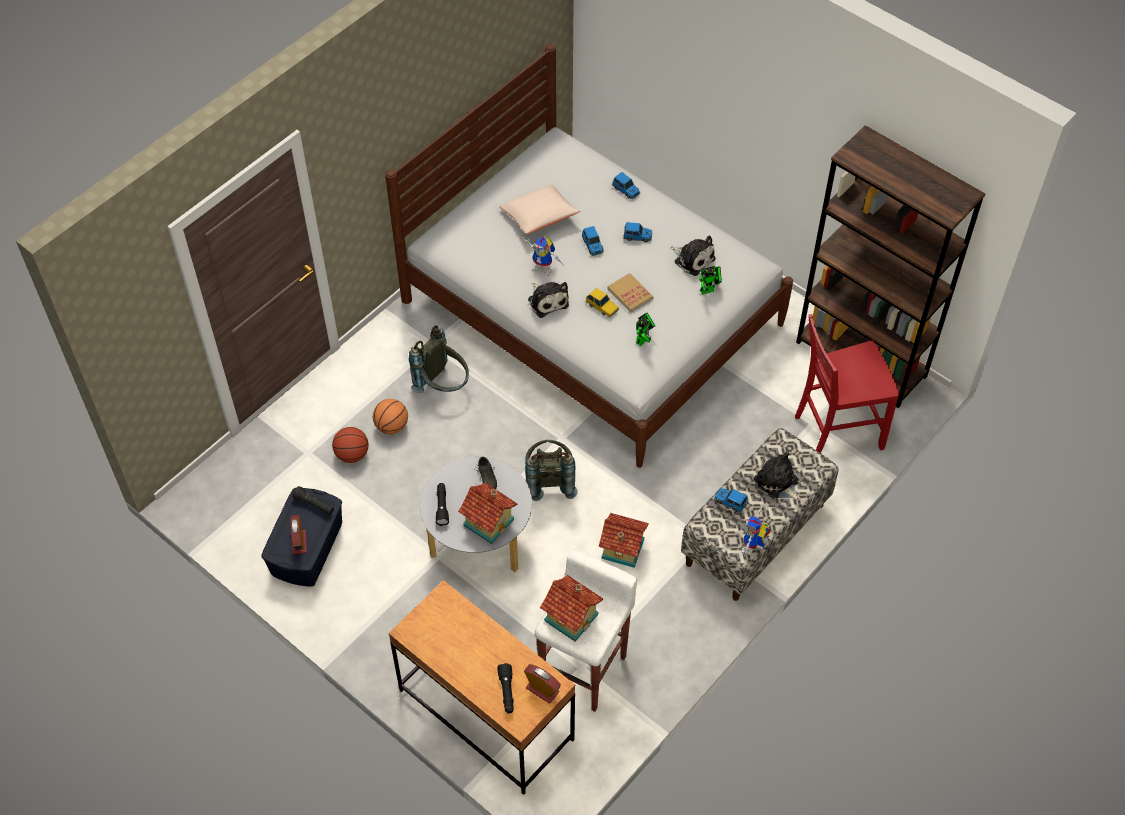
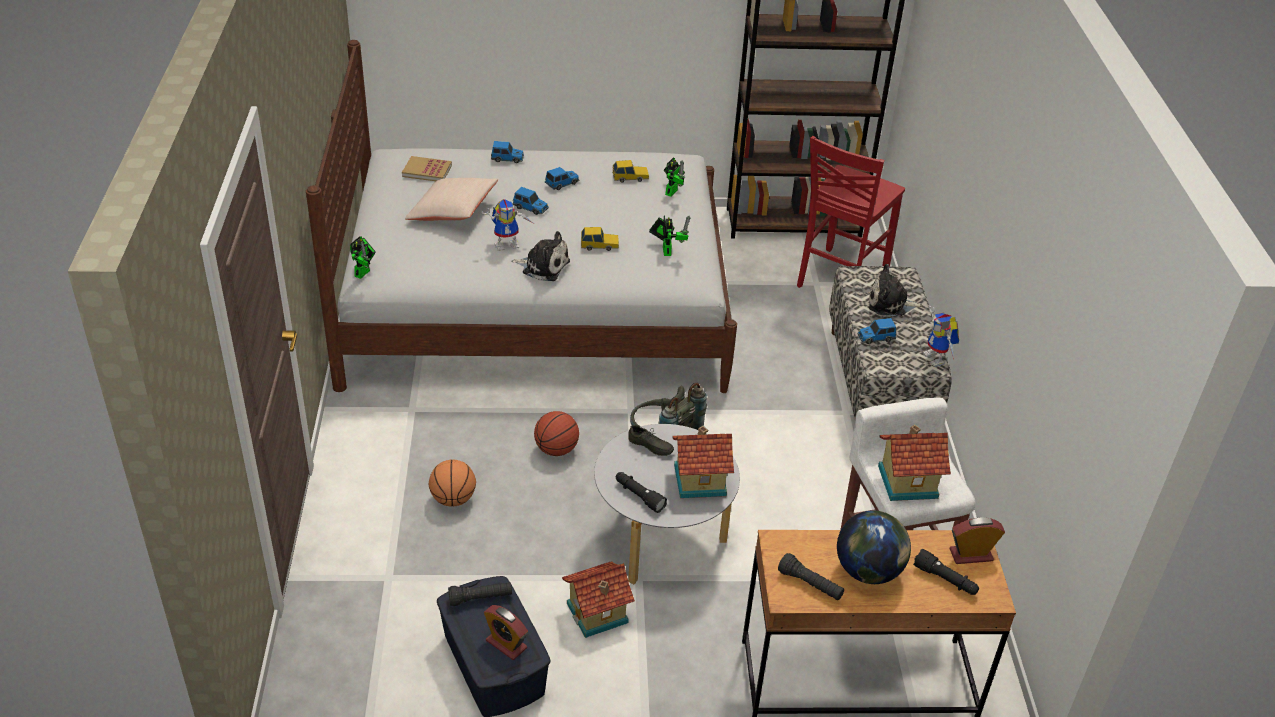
camera: 45 degrees left, 15 degrees down
(352, 455) = (440, 549): basketball -> basketball (556, 450)
(429, 634) = (810, 585): none -> black flashlight
(436, 235) = (364, 272): none -> toy robot
(443, 386) = (466, 436): grey backpack -> none
(471, 652) = (868, 571): none -> globe
(622, 550) = (794, 462): toy house -> toy house (598, 614)
(630, 294) = (611, 225): book -> book (427, 171)
(693, 259) = (630, 177): plush toy -> toy car

